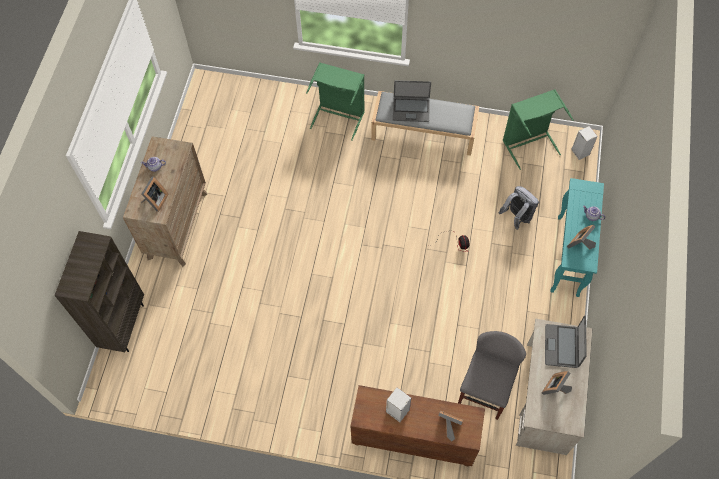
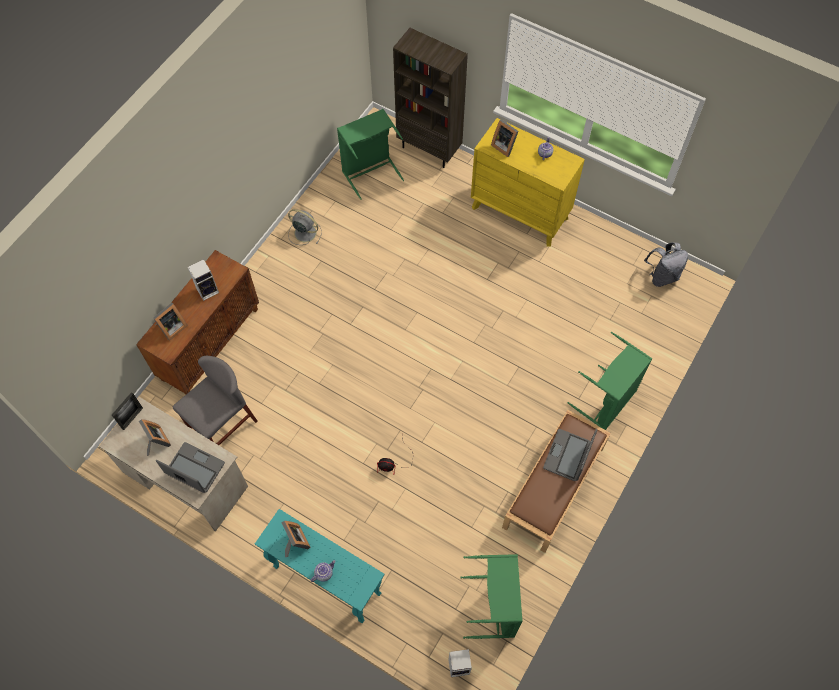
camera: 110 degrees right, 0 degrees up
(167, 371) = (370, 171): none -> green laundry basket
(177, 225) = (520, 213): brown dresser -> yellow dresser
(260, 404) = (304, 232): none -> grey fan
(424, 132) = (554, 487): grey bench -> brown bench
(485, 389) = (222, 425): grey chair -> grey chair turned 90 degrees counterclockwise
(516, 217) = (399, 544): grey backpack -> grey backpack (662, 276)
(545, 421) = (132, 418): none -> picture frame

